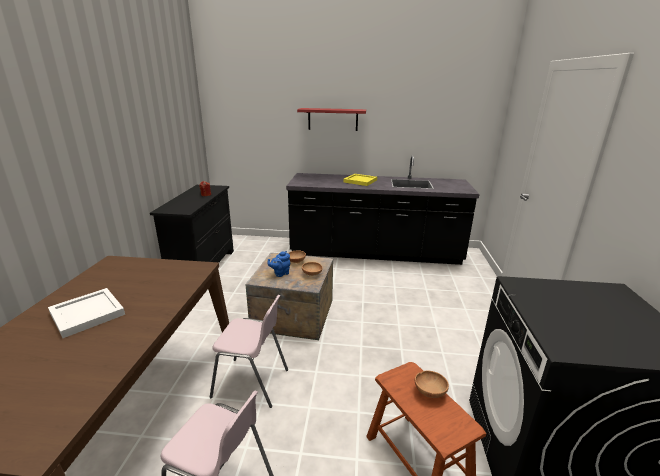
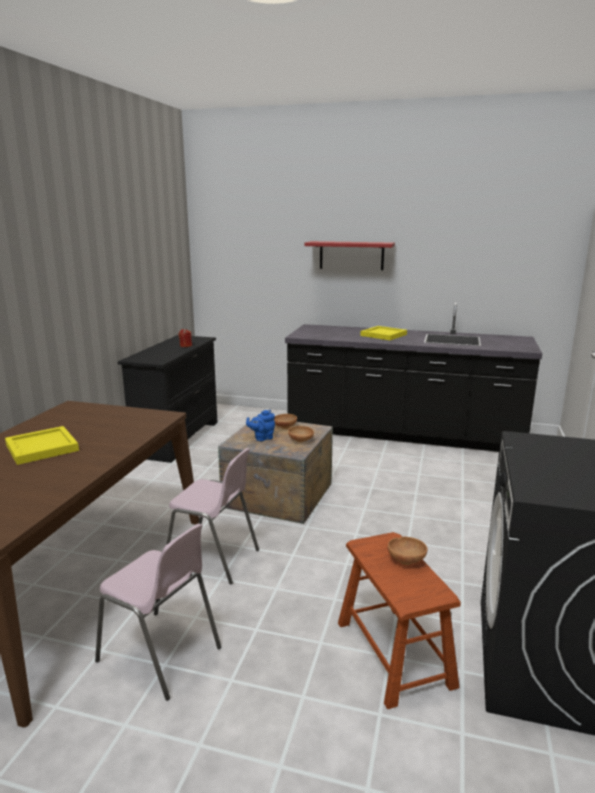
camera: 10 degrees right, 5 degrees down
(88, 314) = (43, 448): white tray -> yellow tray

